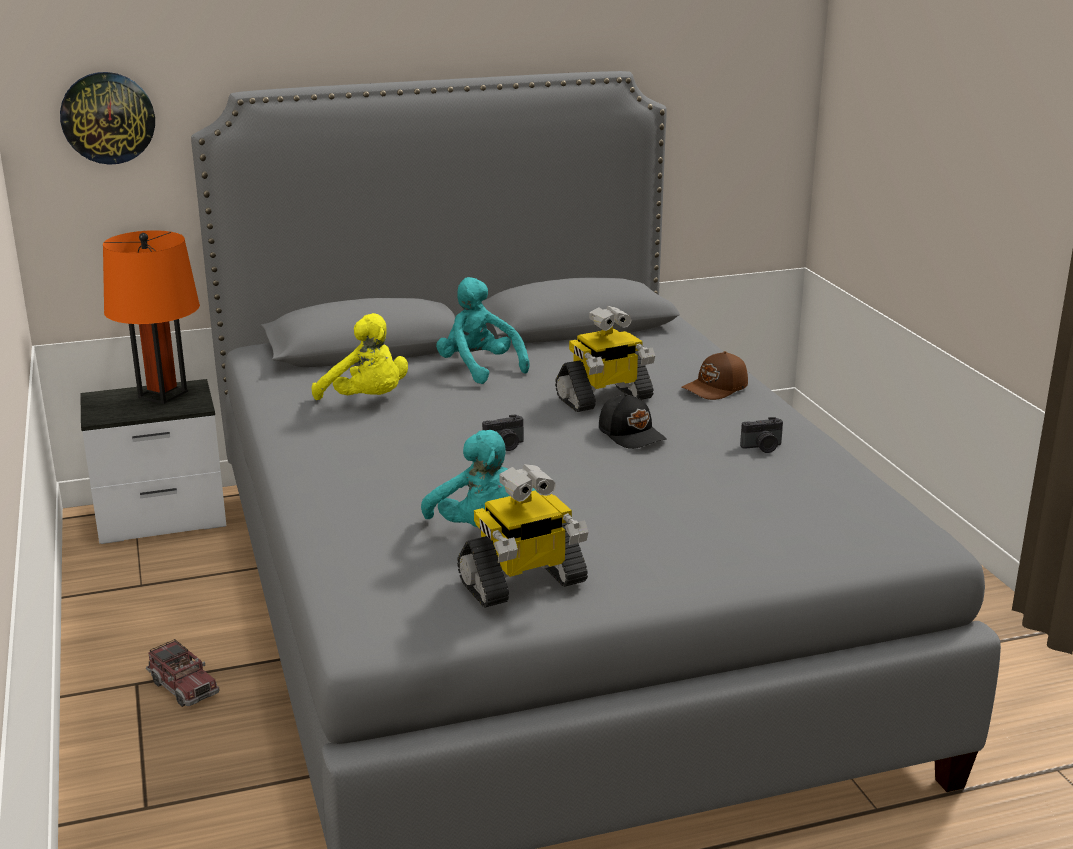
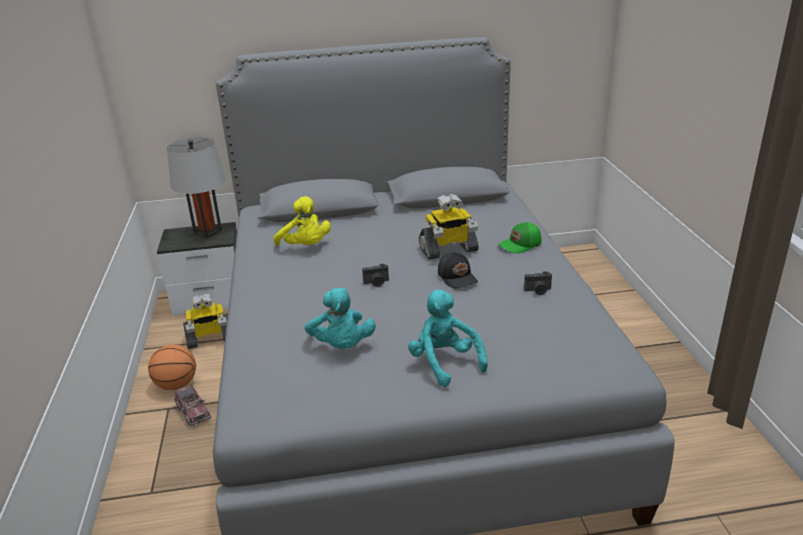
camera: 10 degrees right, 5 degrees up
(108, 118) = (169, 71): wall clock -> none
(140, 648) = (176, 385): none -> basketball
(162, 394) = (207, 232): orange table lamp -> grey table lamp
(479, 368) = (379, 226): turquoise plush toy -> turquoise plush toy (444, 363)
(522, 583) = (354, 388): toy robot -> toy robot (209, 339)
(716, 389) = (520, 245): brown cap -> green cap

